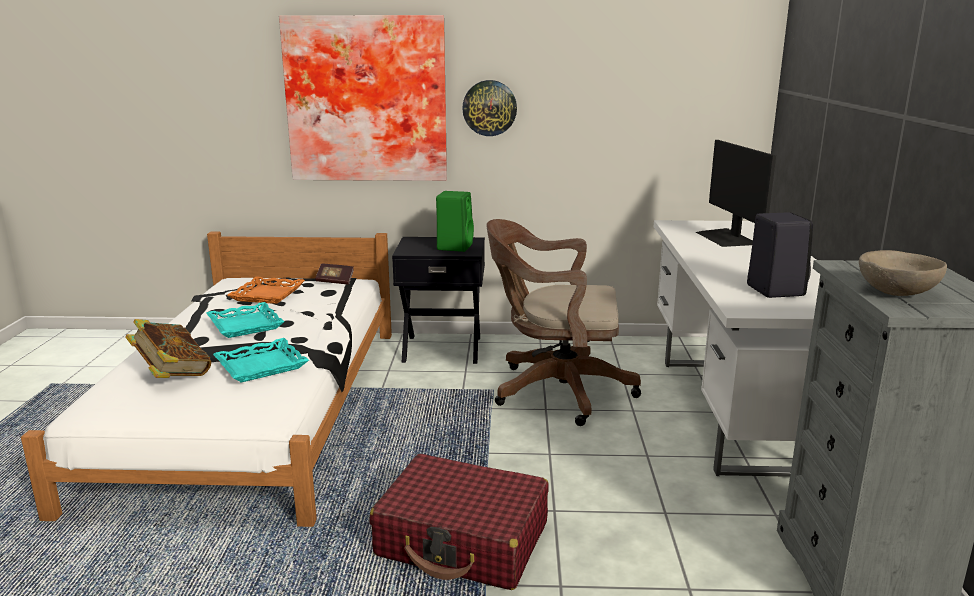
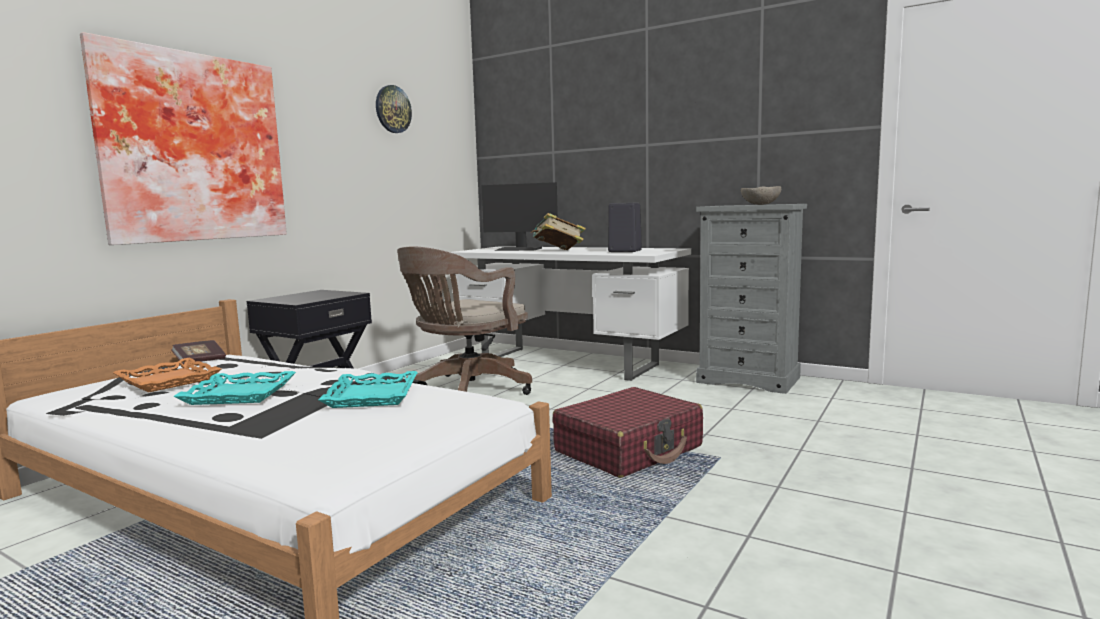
camera: 60 degrees left, 10 degrees down
(172, 375) = (309, 431): book -> book (558, 251)
(455, 246) = (325, 294): green speaker -> none
(489, 108) = (309, 163): wall clock -> wall clock (392, 109)

